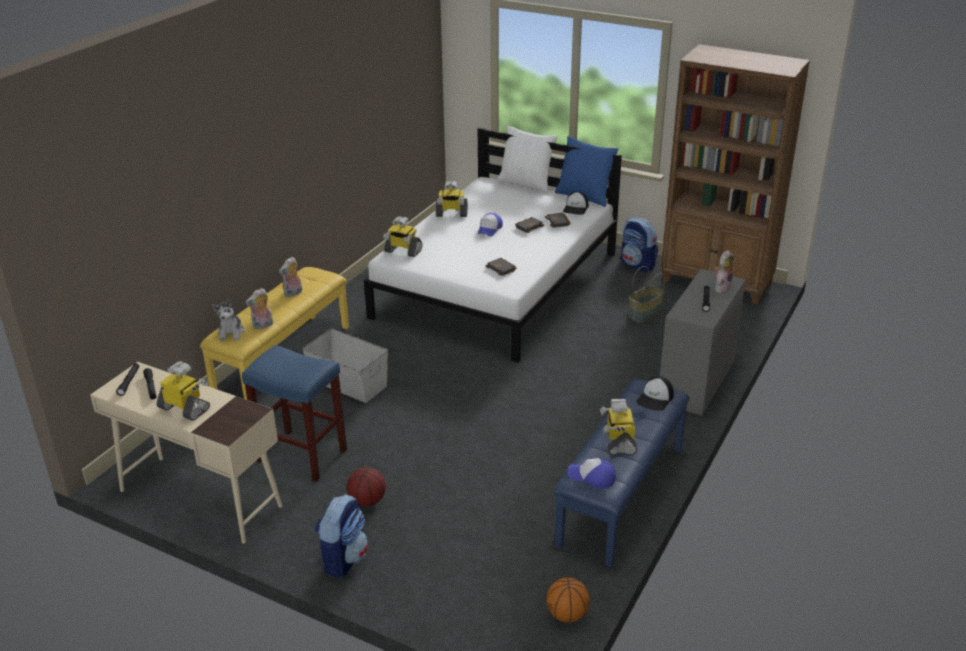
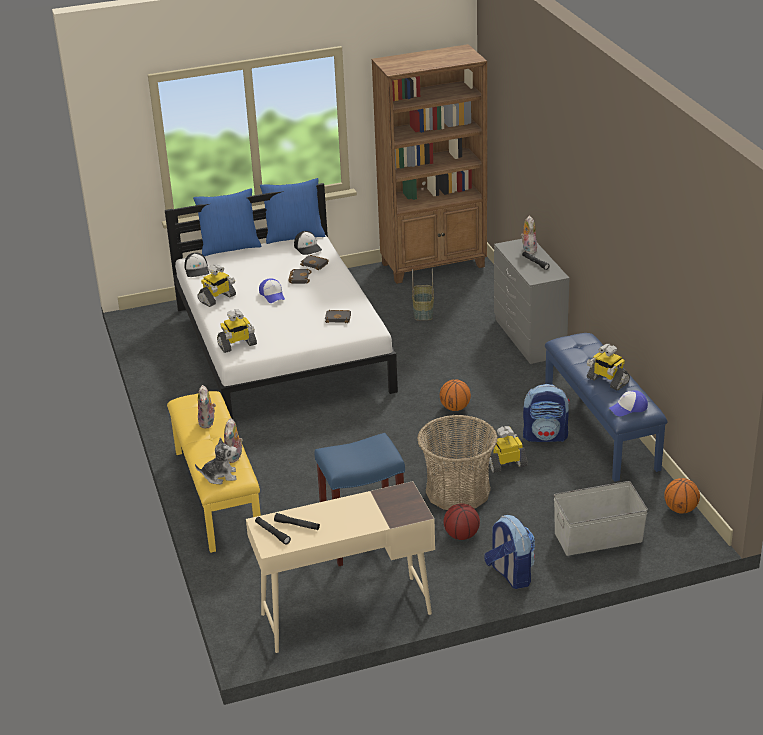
camera: 45 degrees left, 0 degrees up
(185, 408) = (353, 519): toy robot -> toy robot (506, 464)
(231, 333) = (220, 476): plush toy -> plush toy turned 45 degrees counterclockwise
(348, 382) = (301, 477): grey storage box -> grey storage box (597, 537)
(425, 465) = (458, 491): none -> basket
(526, 184) = (230, 247): white pillow -> blue pillow
(537, 401) = (455, 408): none -> basketball
(637, 265) = (359, 280): backpack -> backpack (545, 436)
(655, 399) = (583, 345): cap -> cap (197, 270)

